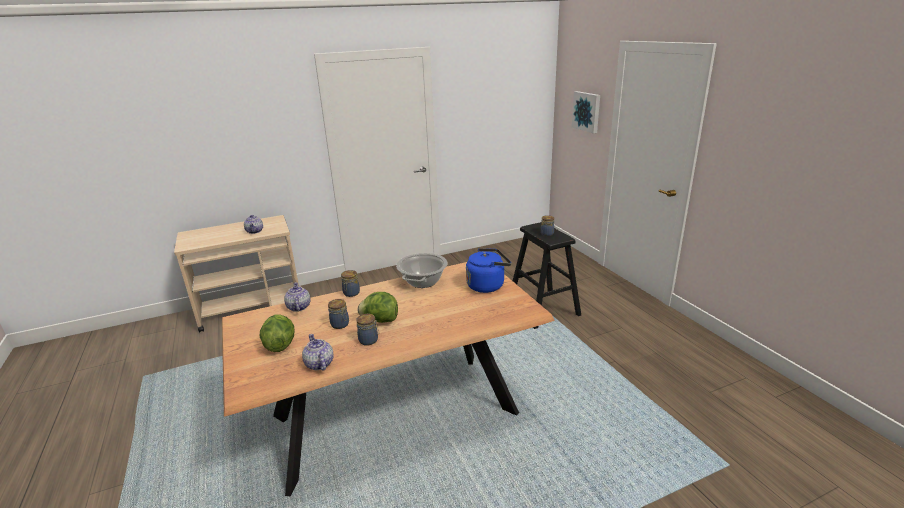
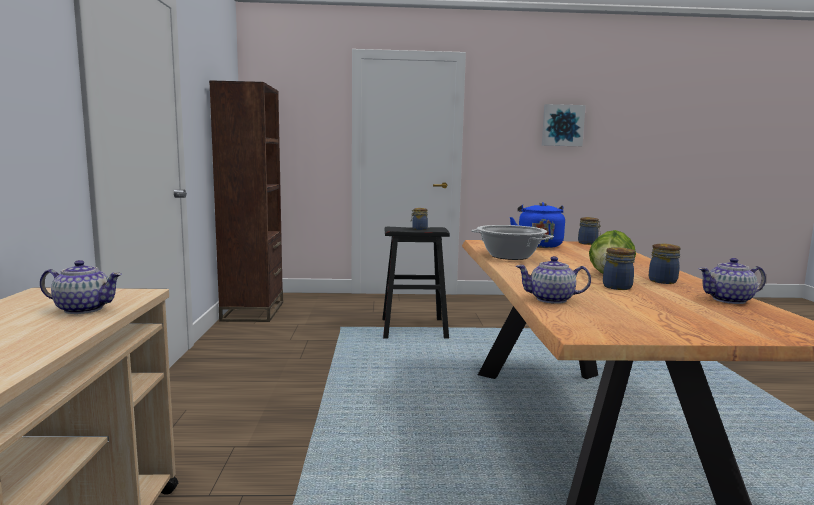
camera: 70 degrees left, 15 degrees down
(280, 345) = (679, 313): lettuce -> none
(351, 293) = (521, 278): jar -> jar (588, 243)
(511, 248) = (253, 311): none -> brown bookcase
(587, 111) = (308, 125): picture -> picture (562, 125)

